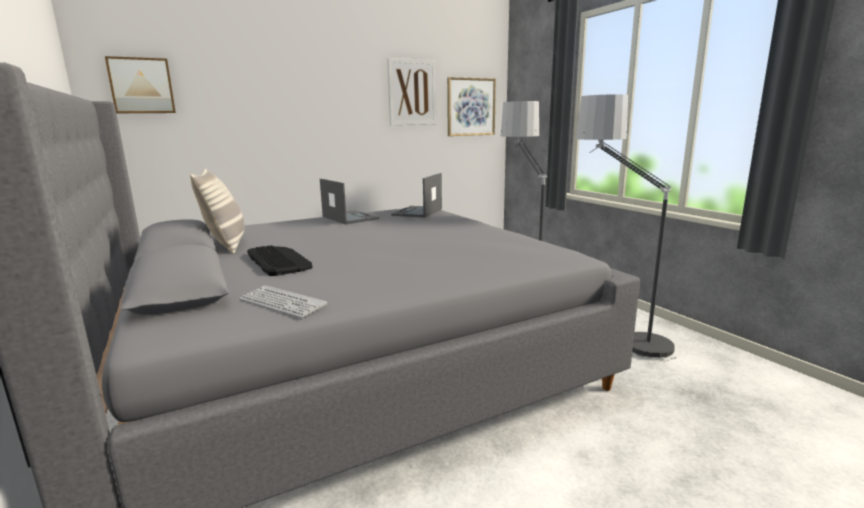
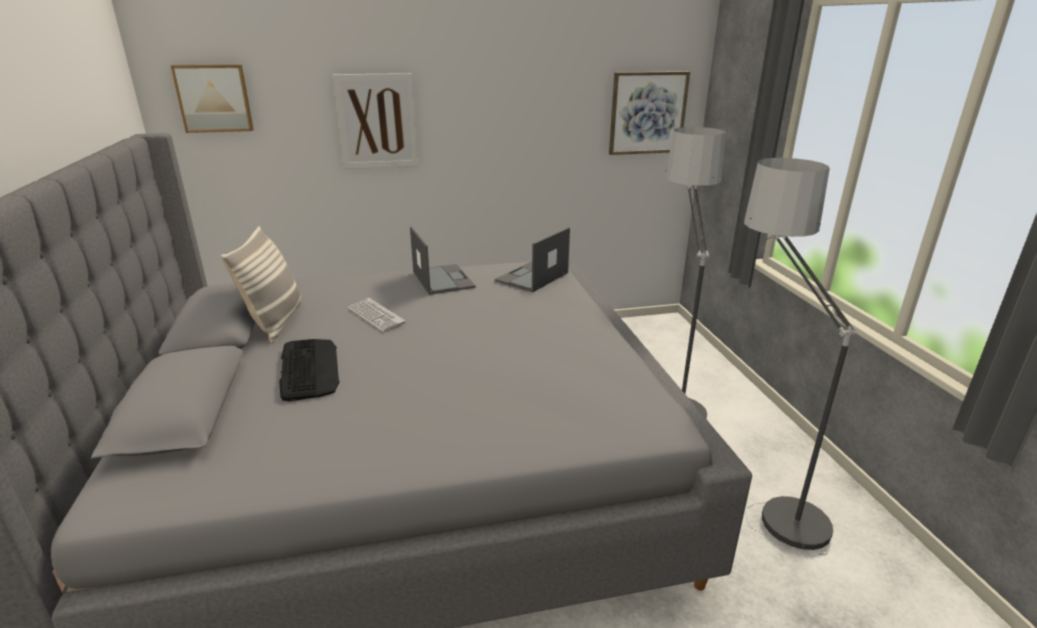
camera: 15 degrees right, 10 degrees up
(282, 303) = (263, 462): keyboard -> keyboard (375, 316)
(412, 92) = (560, 95): picture -> picture (377, 121)

